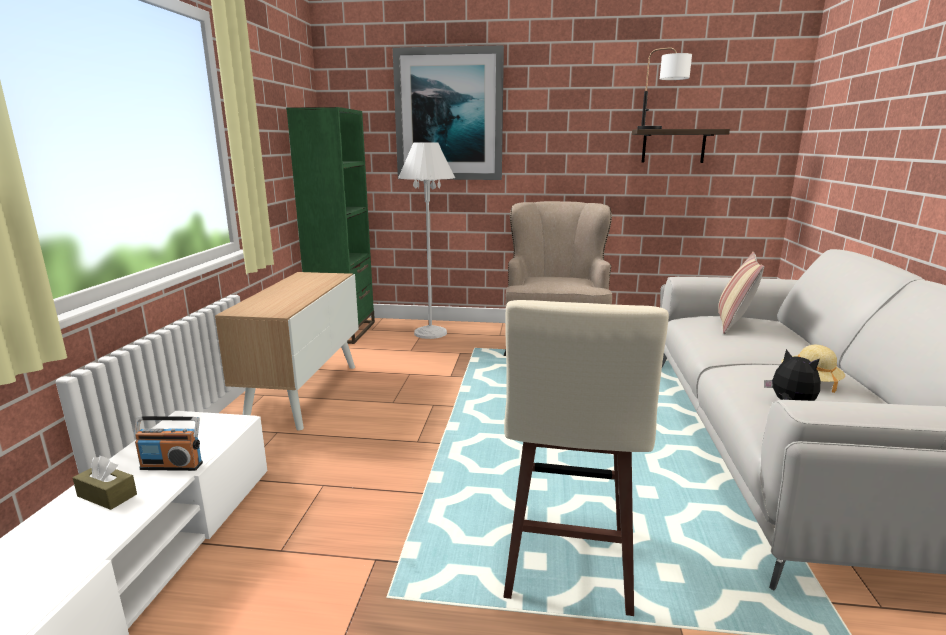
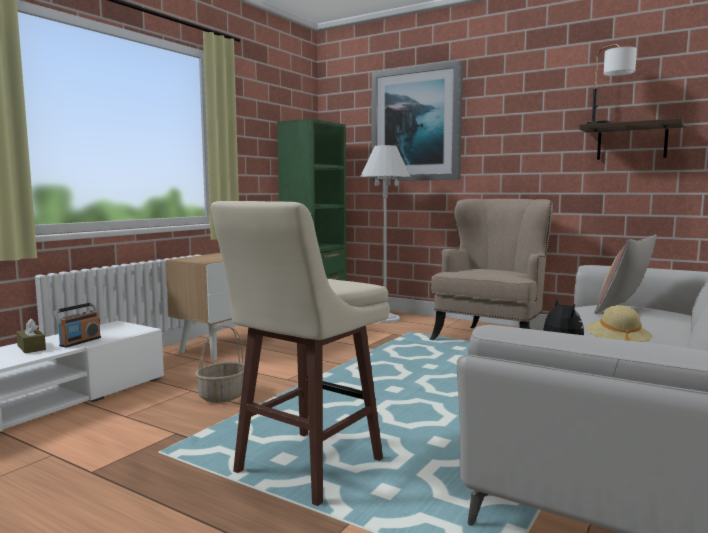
camera: 25 degrees right, 10 degrees down
(172, 465) = (80, 342): radio -> radio turned 90 degrees counterclockwise
(371, 483) = (223, 395): none -> basket

